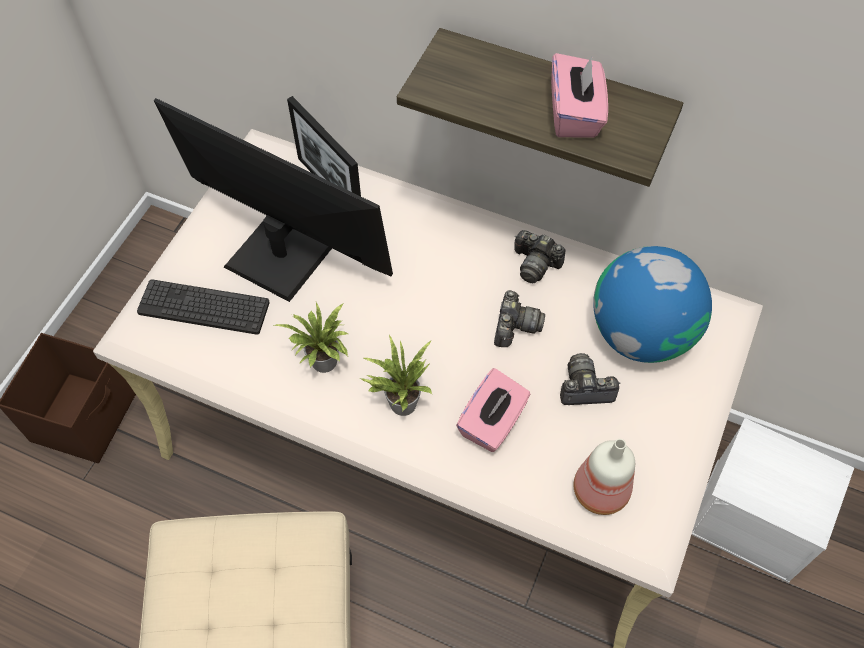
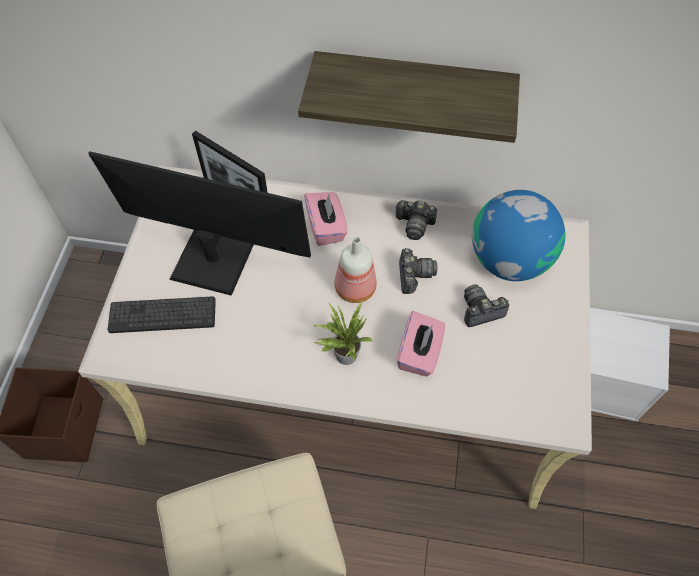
camera: 15 degrees left, 0 degrees up
(324, 364) = (274, 338): potted plant -> none
(575, 114) = (442, 98): pink tissue box -> pink tissue box (326, 227)
(598, 490) = (515, 386): bottle -> bottle (354, 288)

